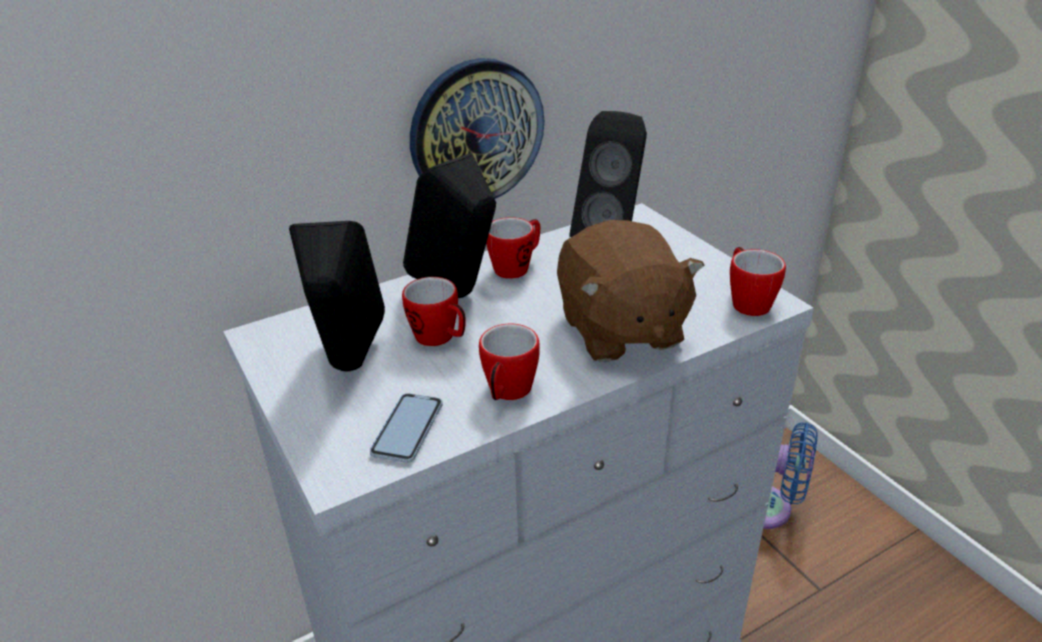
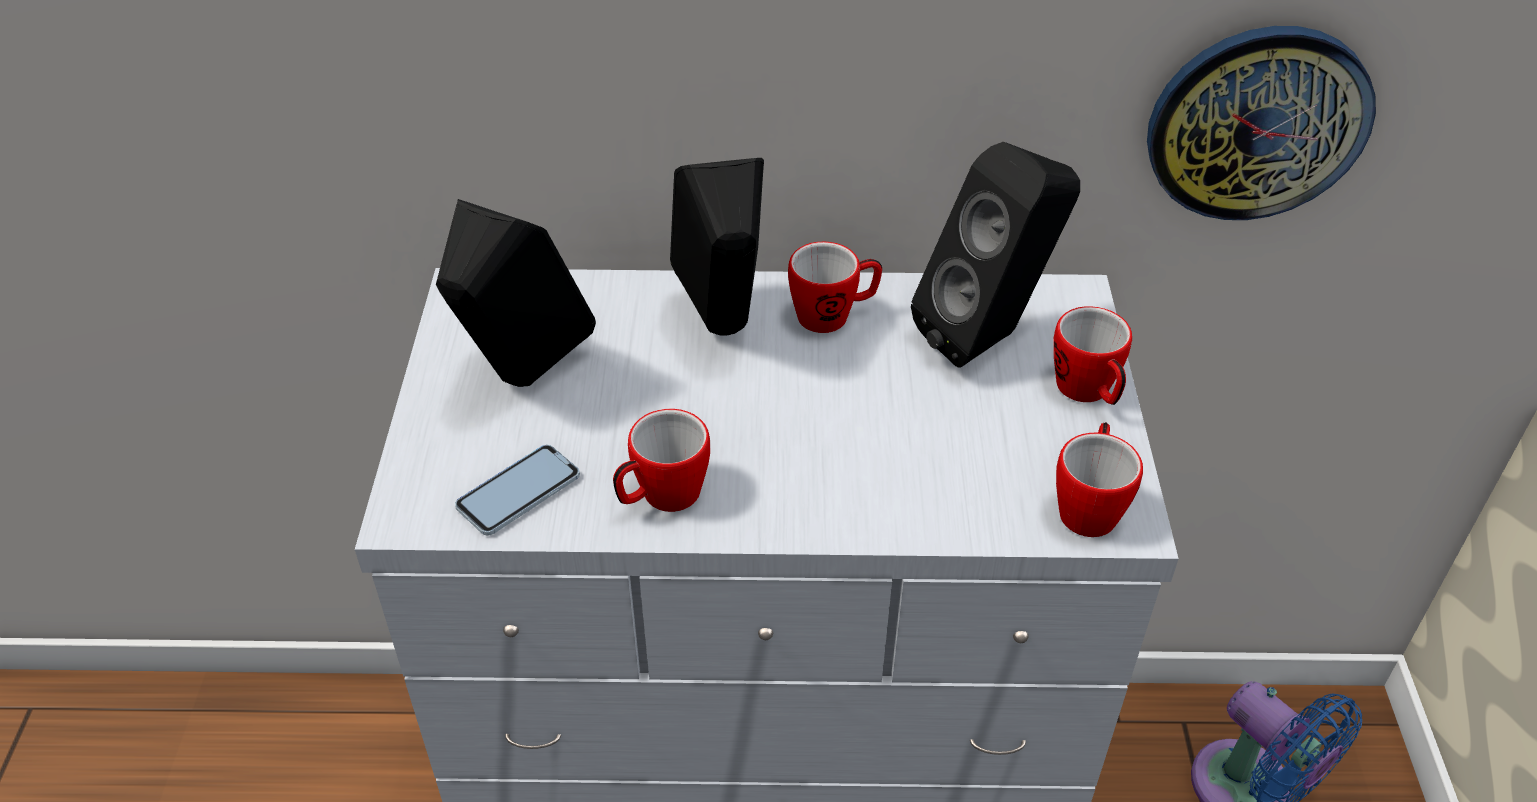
camera: 30 degrees right, 10 degrees up
(440, 338) = (652, 385): mug -> mug (1088, 393)
(476, 132) = (836, 108): wall clock -> wall clock (1257, 123)
(619, 330) = (873, 472): brown plush toy -> none

